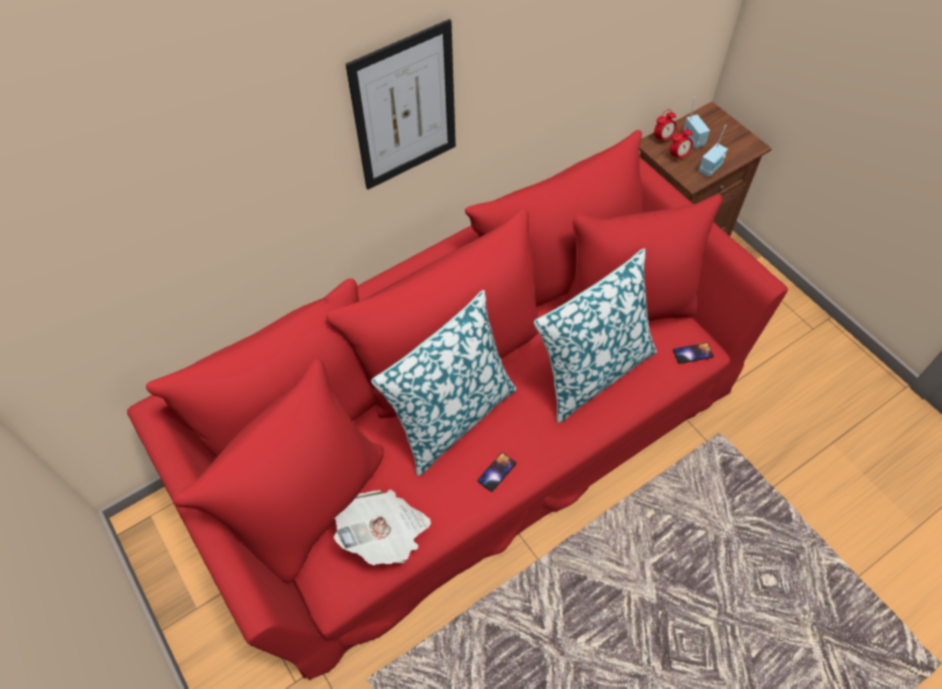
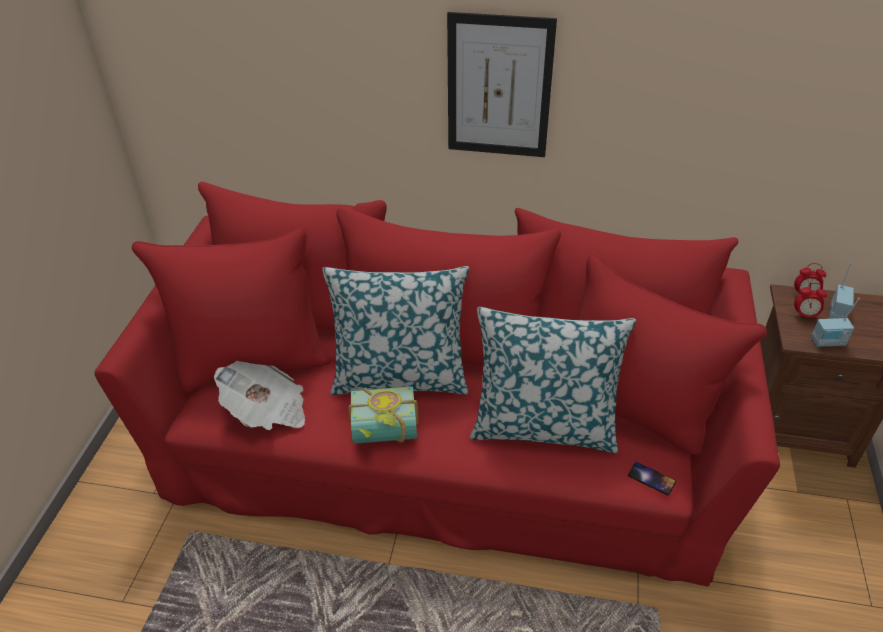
camera: 45 degrees right, 15 degrees down
(496, 472) = (384, 434): phone -> book

